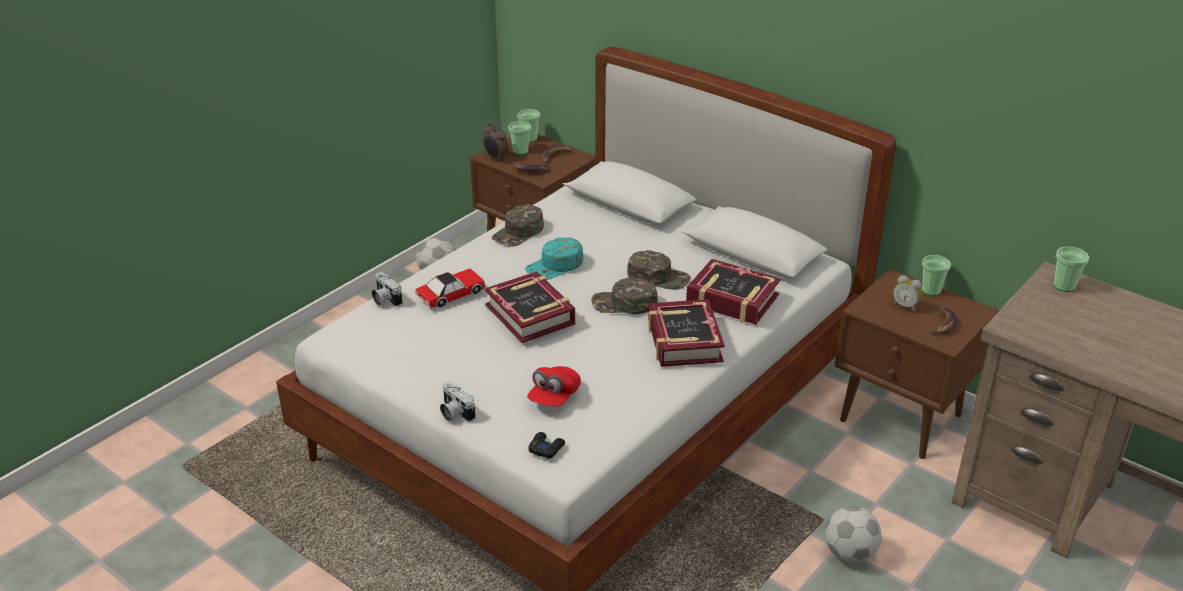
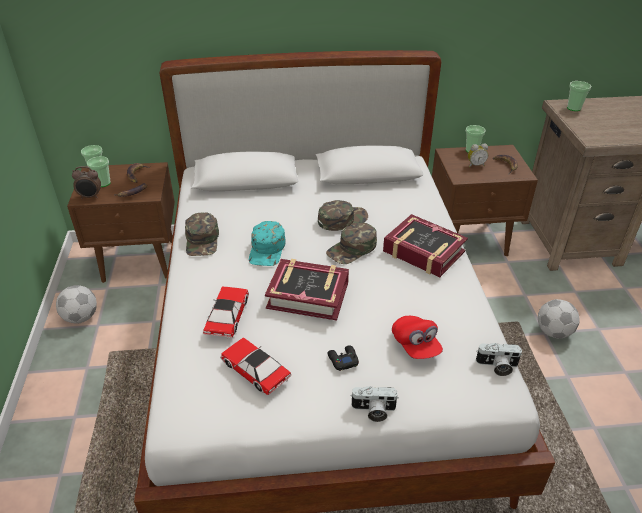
camera: 45 degrees left, 5 degrees up
(385, 299) = (176, 356): camera -> camera (497, 366)
(416, 338) = (255, 370): none -> toy car
(546, 448) = (471, 388): black game controller -> black game controller (342, 360)
(732, 300) = (406, 209): book -> none

